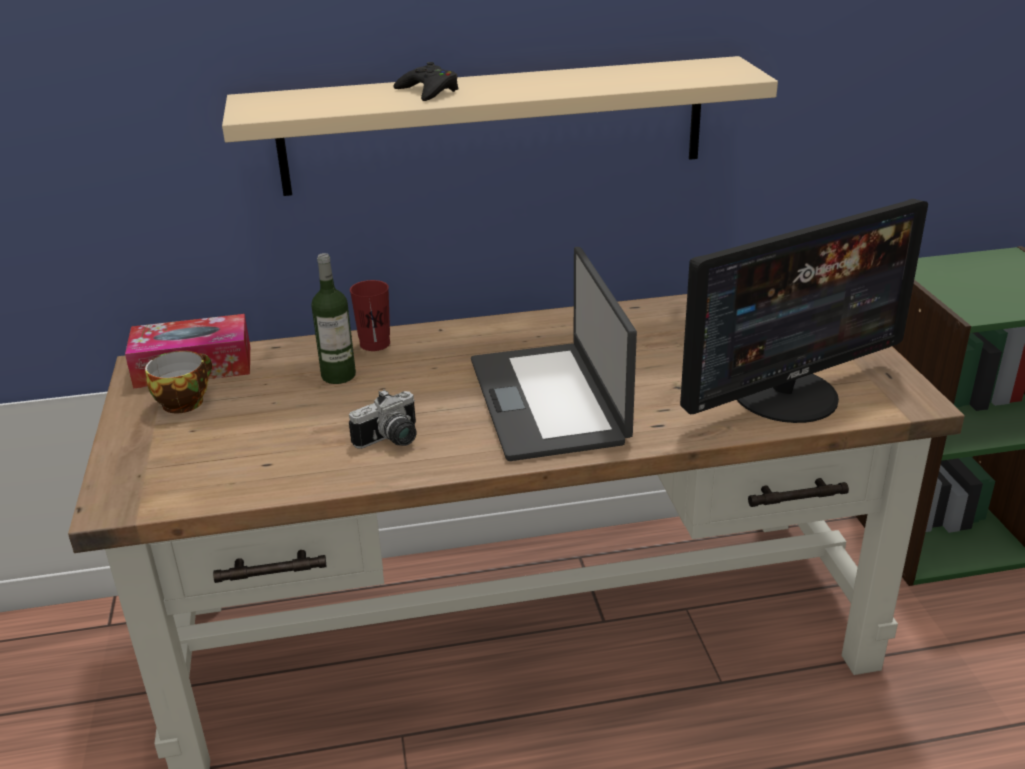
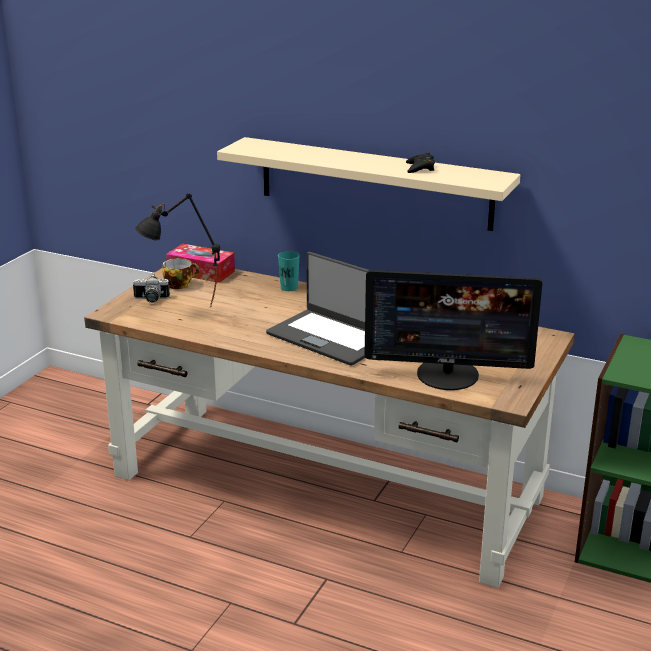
camera: 35 degrees right, 5 degrees down
(256, 450) = (182, 312): none -> black table lamp
(338, 375) = (254, 295): bottle -> none
(375, 344) = (289, 288): red cup -> turquoise cup
(391, 440) = (239, 328): camera -> camera (151, 300)
(428, 91) = (327, 156): black game controller -> black game controller (420, 168)
(549, 400) = (330, 337): laptop -> laptop turned 75 degrees counterclockwise

